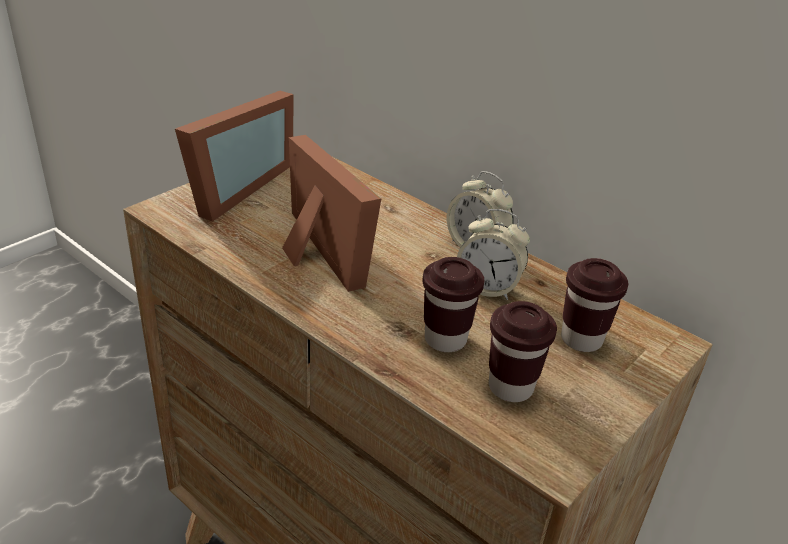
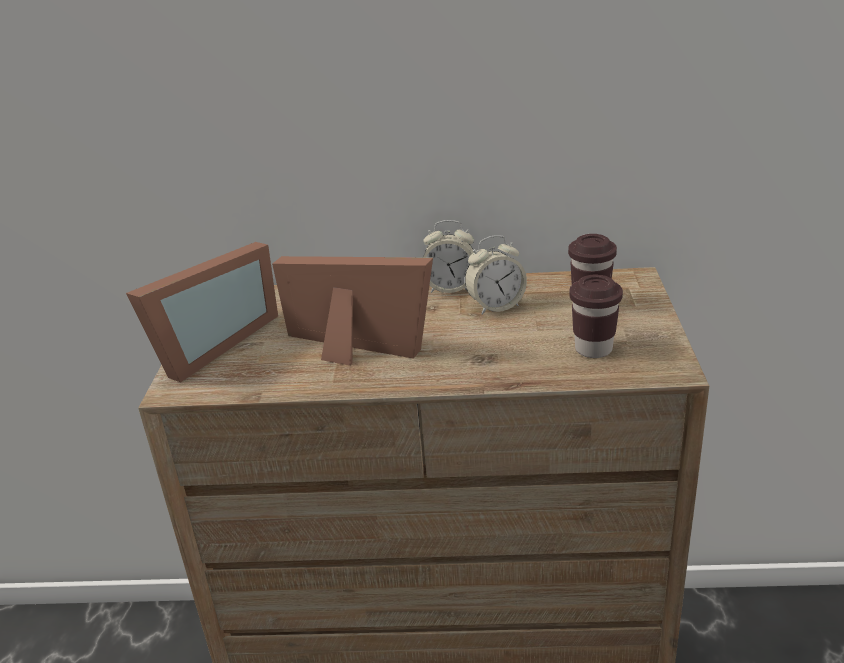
camera: 35 degrees left, 5 degrees down
(232, 188) = (209, 345): picture frame -> picture frame turned 45 degrees clockwise
(445, 339) = (518, 348): brown cup -> none

